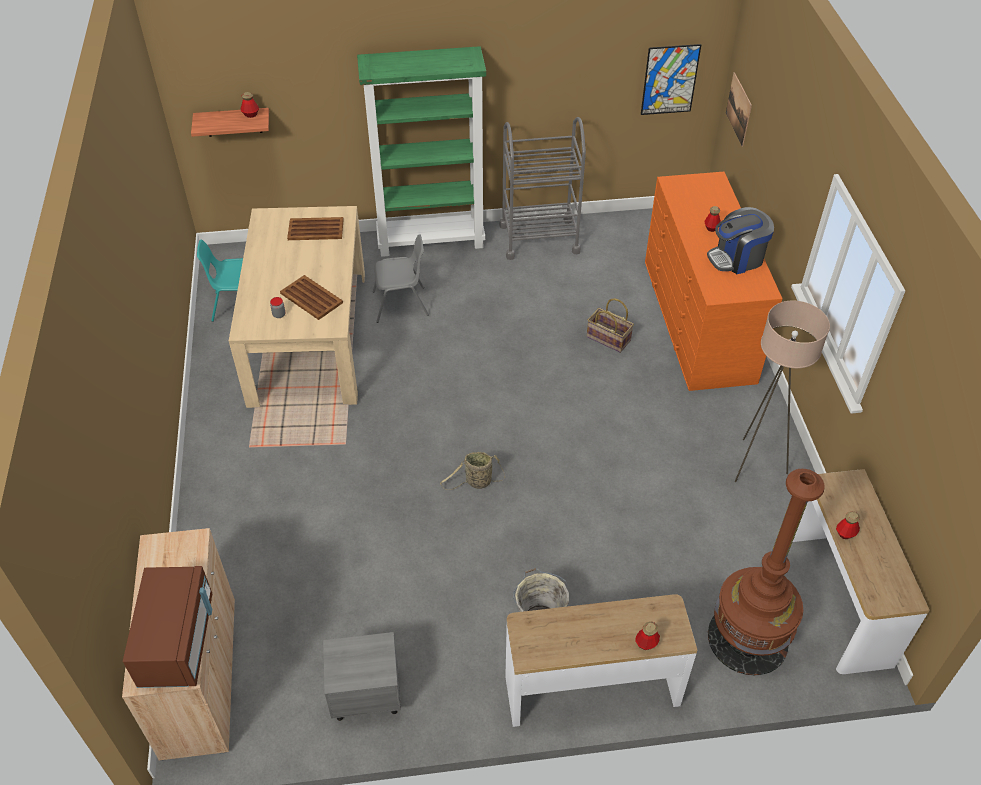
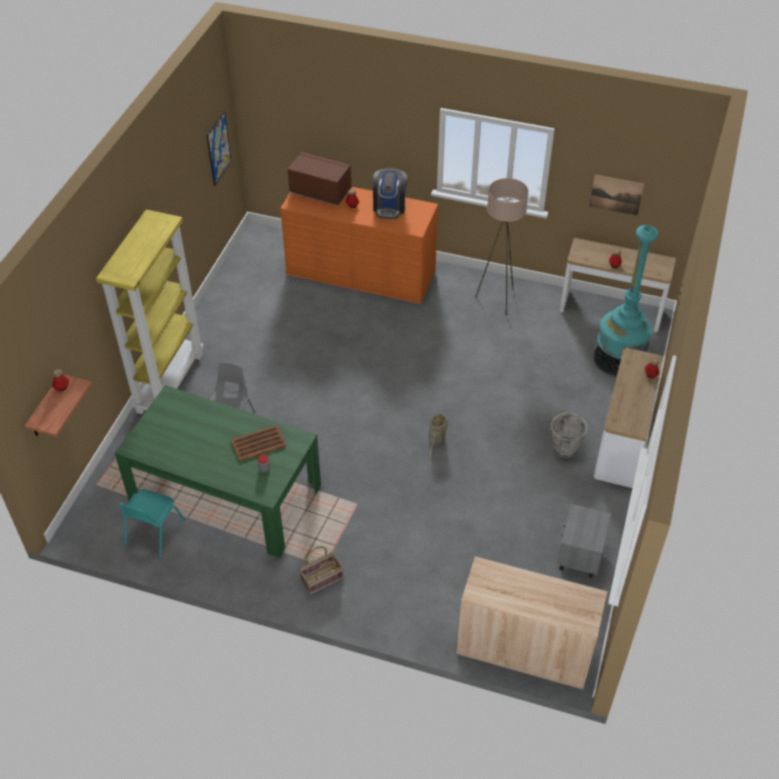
camera: 65 degrees left, 0 degrees up
(177, 641) = (565, 595): brown microwave -> brown microwave (320, 192)
(308, 336) = (225, 494): beige dining table -> green dining table
(316, 229) = (176, 418): brown tray -> none
(431, 240) = (170, 382): green bookcase -> yellow bookcase
(539, 238) = (217, 319): grey cart -> none
(608, 339) = (348, 323): basket -> basket (322, 580)
(738, 109) = (273, 134): picture -> picture (616, 195)
(747, 638) = (619, 358): brown floor lamp -> turquoise floor lamp

